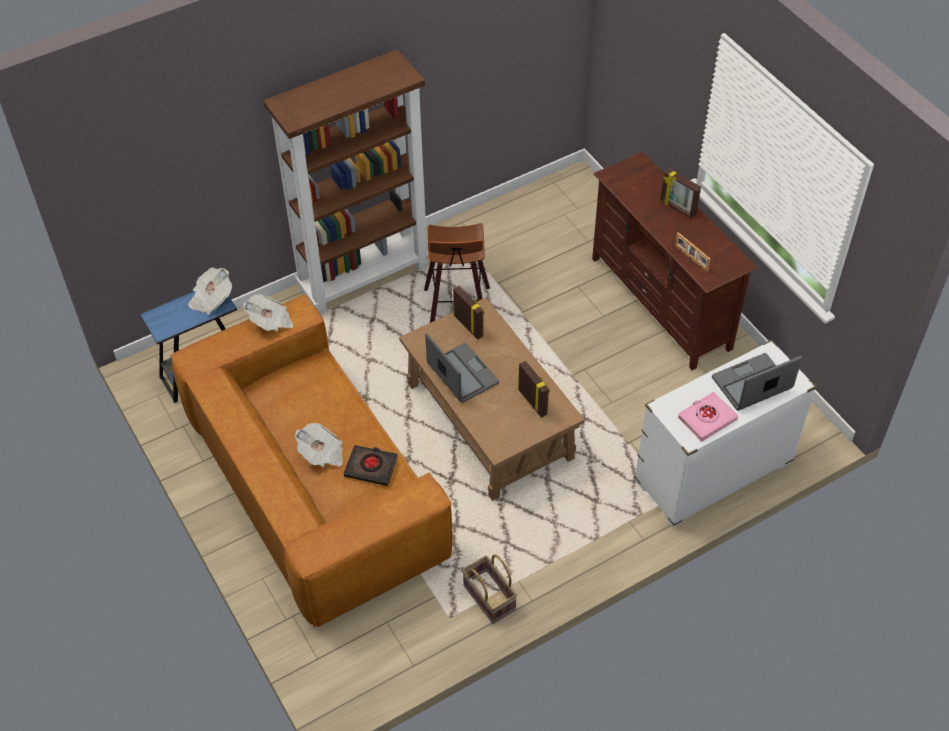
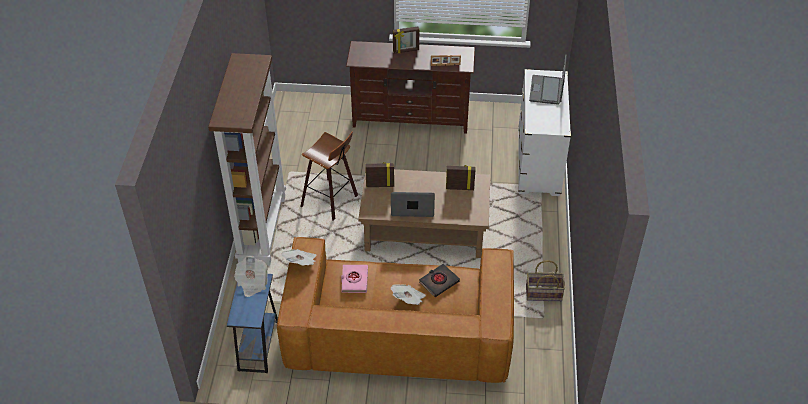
camera: 55 degrees left, 5 degrees down
(706, 419) = (554, 117): pink book -> pink book (354, 280)

